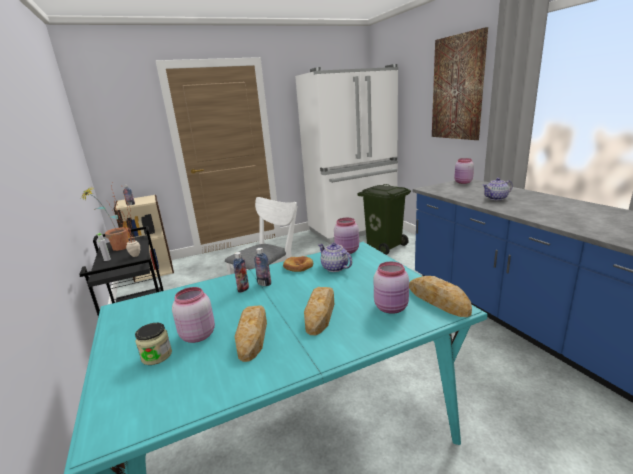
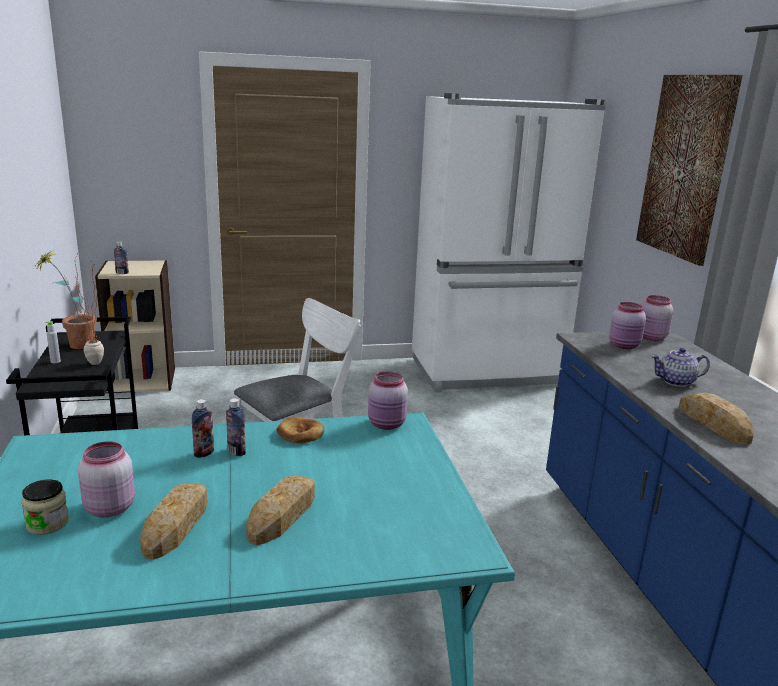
camera: 10 degrees right, 0 degrees up
(335, 268) = (349, 449): teapot -> none
(384, 246) = (525, 415): green trash can -> none
(392, 308) = (385, 531): pink jar -> pink jar (625, 346)
(438, 300) = (459, 535): bread -> bread (714, 423)

